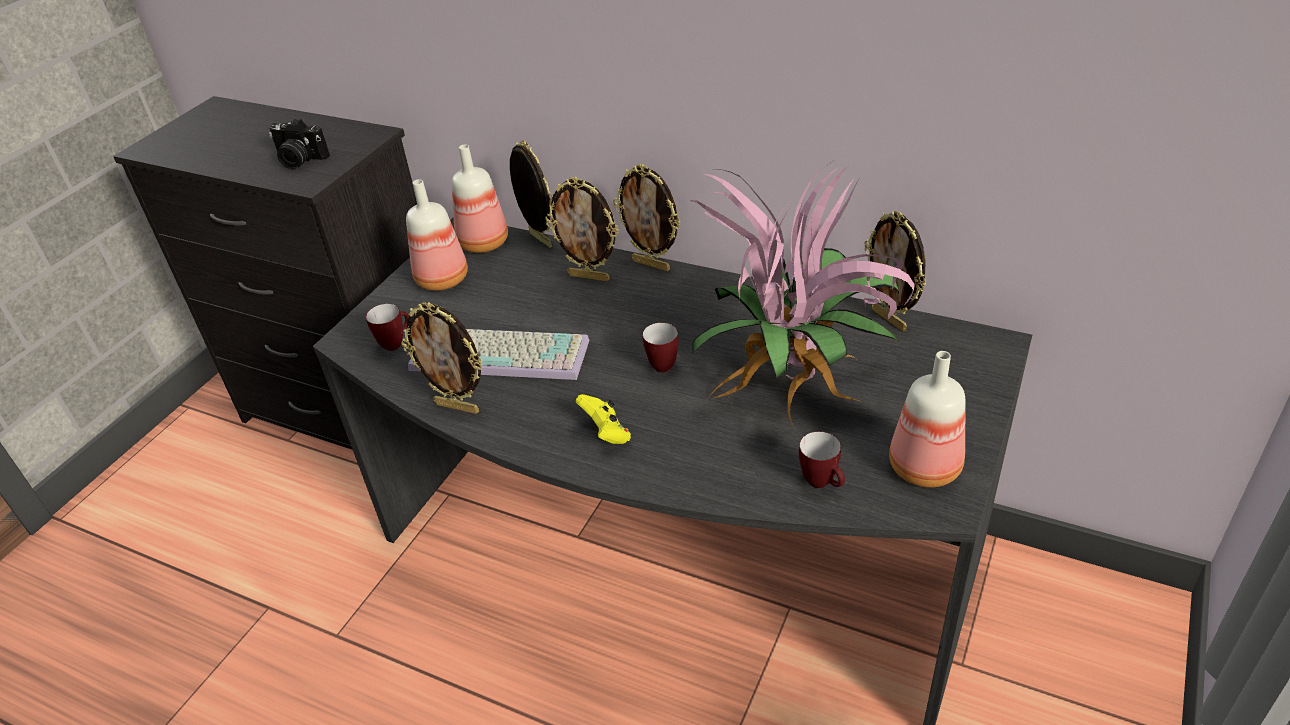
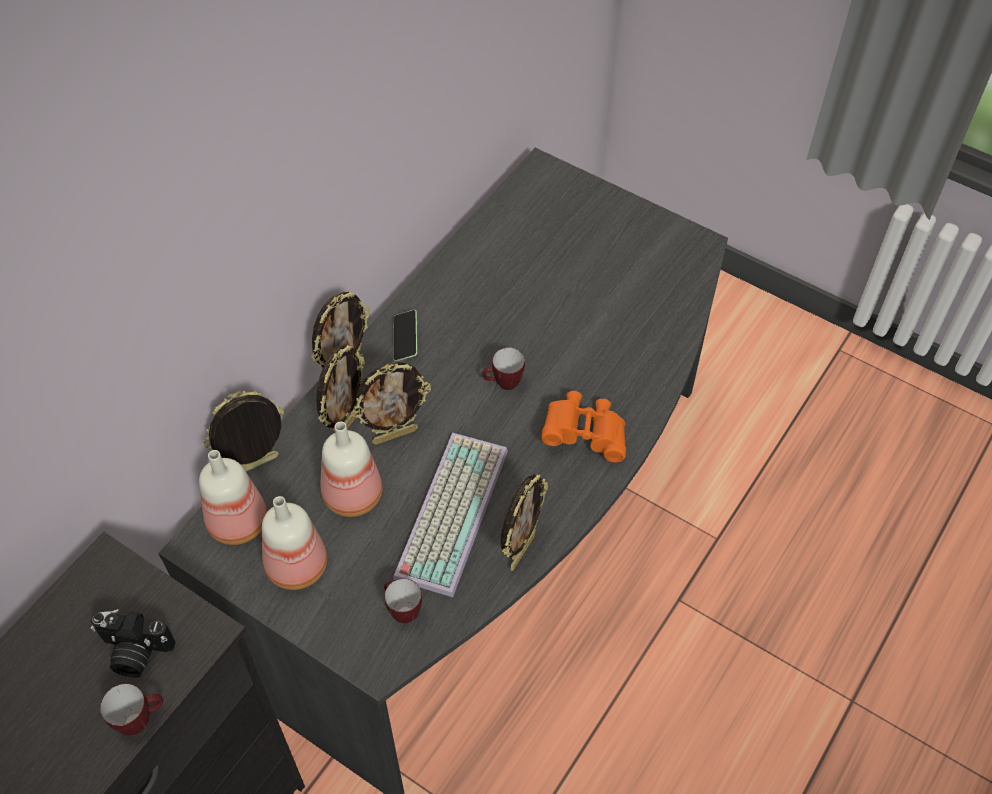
camera: 85 degrees left, 15 degrees up
(299, 160) = (134, 652): camera -> camera turned 75 degrees clockwise
(606, 433) = (585, 434): yellow game controller -> orange binoculars
(699, 292) = (405, 340): none -> phone
(796, 386) = (557, 298): potted plant -> none
(823, 484) = (669, 305): mug -> mug (141, 719)
(890, 319) = (491, 221): picture frame -> picture frame (395, 435)
(922, 468) = (664, 247): bottle -> bottle (353, 497)

